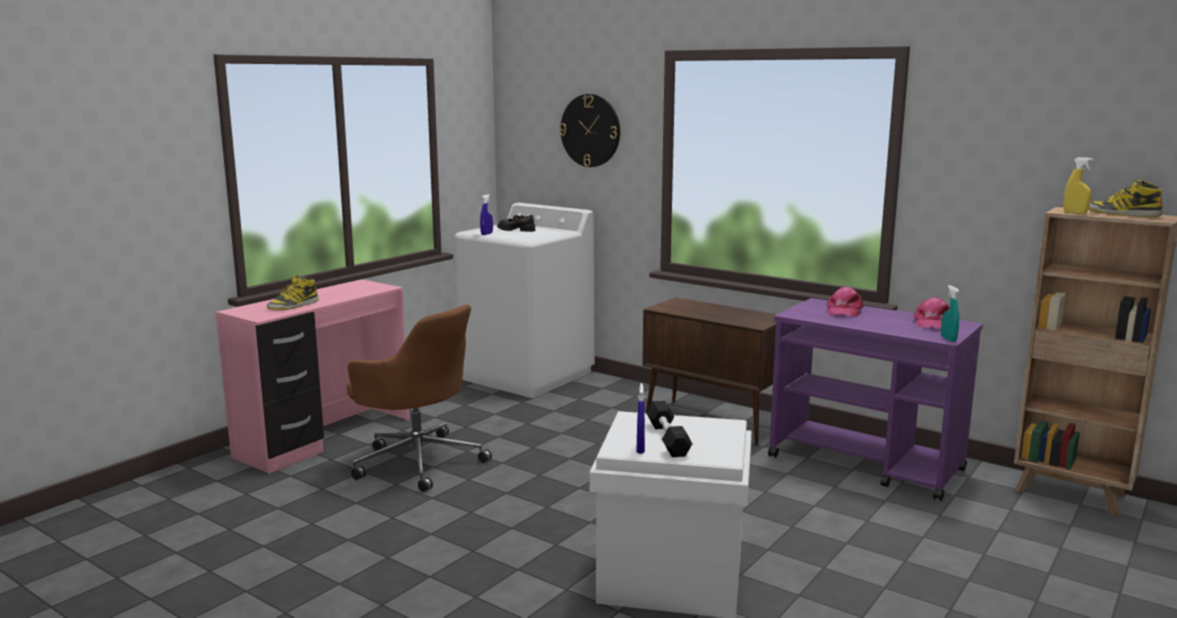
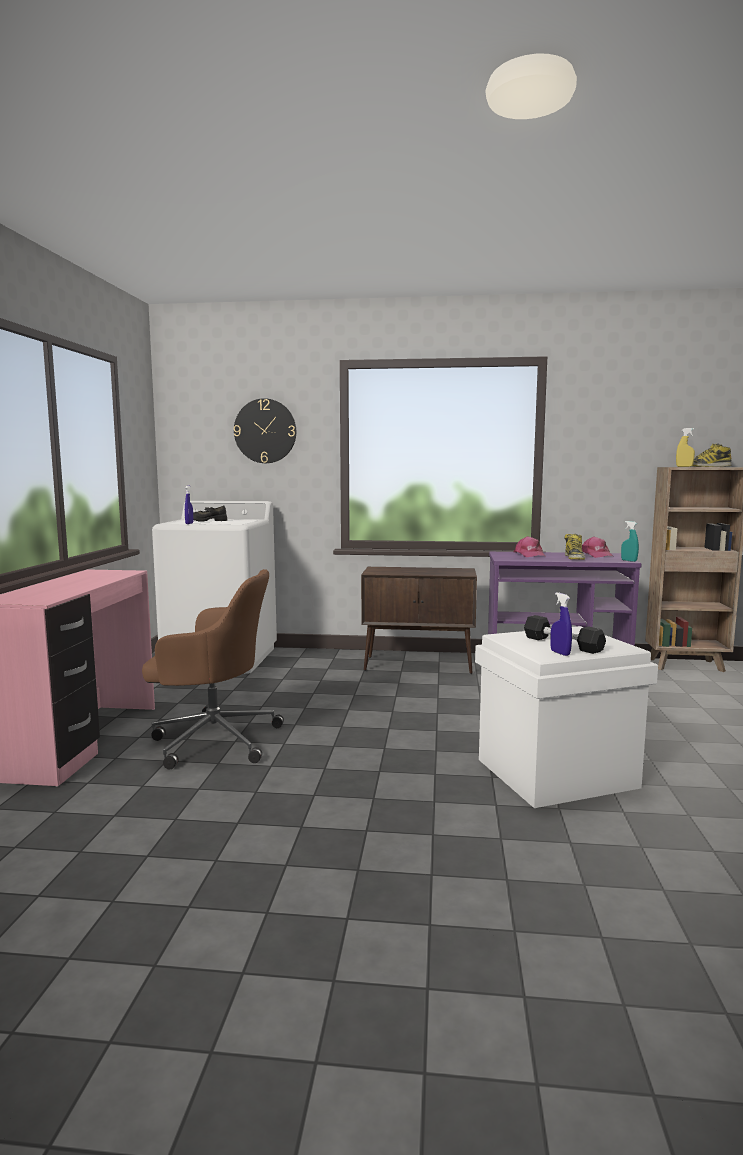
camera: 30 degrees left, 5 degrees down
(293, 306) = (60, 590): boot -> boot (574, 558)

